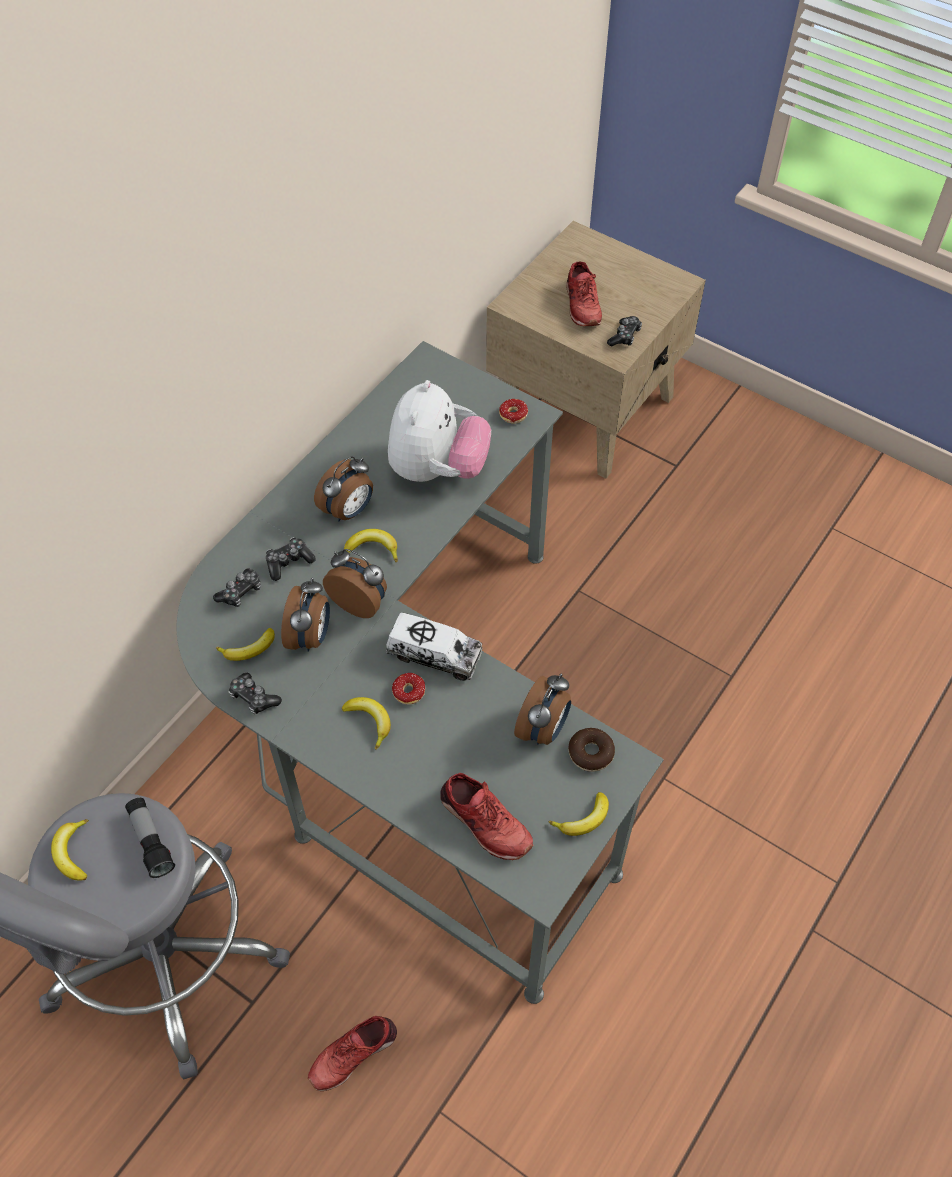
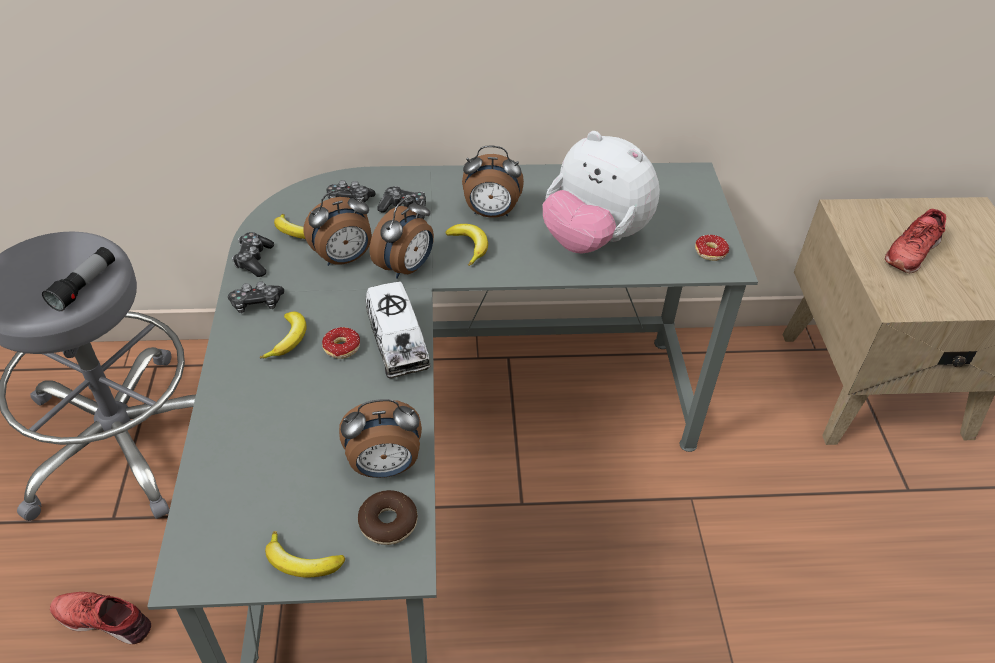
camera: 50 degrees right, 10 degrees down
(72, 853) = (47, 253): banana -> none
(360, 602) = (406, 268): alarm clock -> alarm clock turned 45 degrees clockwise
(437, 469) = (593, 239): plush toy -> plush toy turned 60 degrees clockwise
(484, 822) = (238, 480): red shoe -> none
(624, 336) = (922, 299): game controller -> game controller (257, 303)

